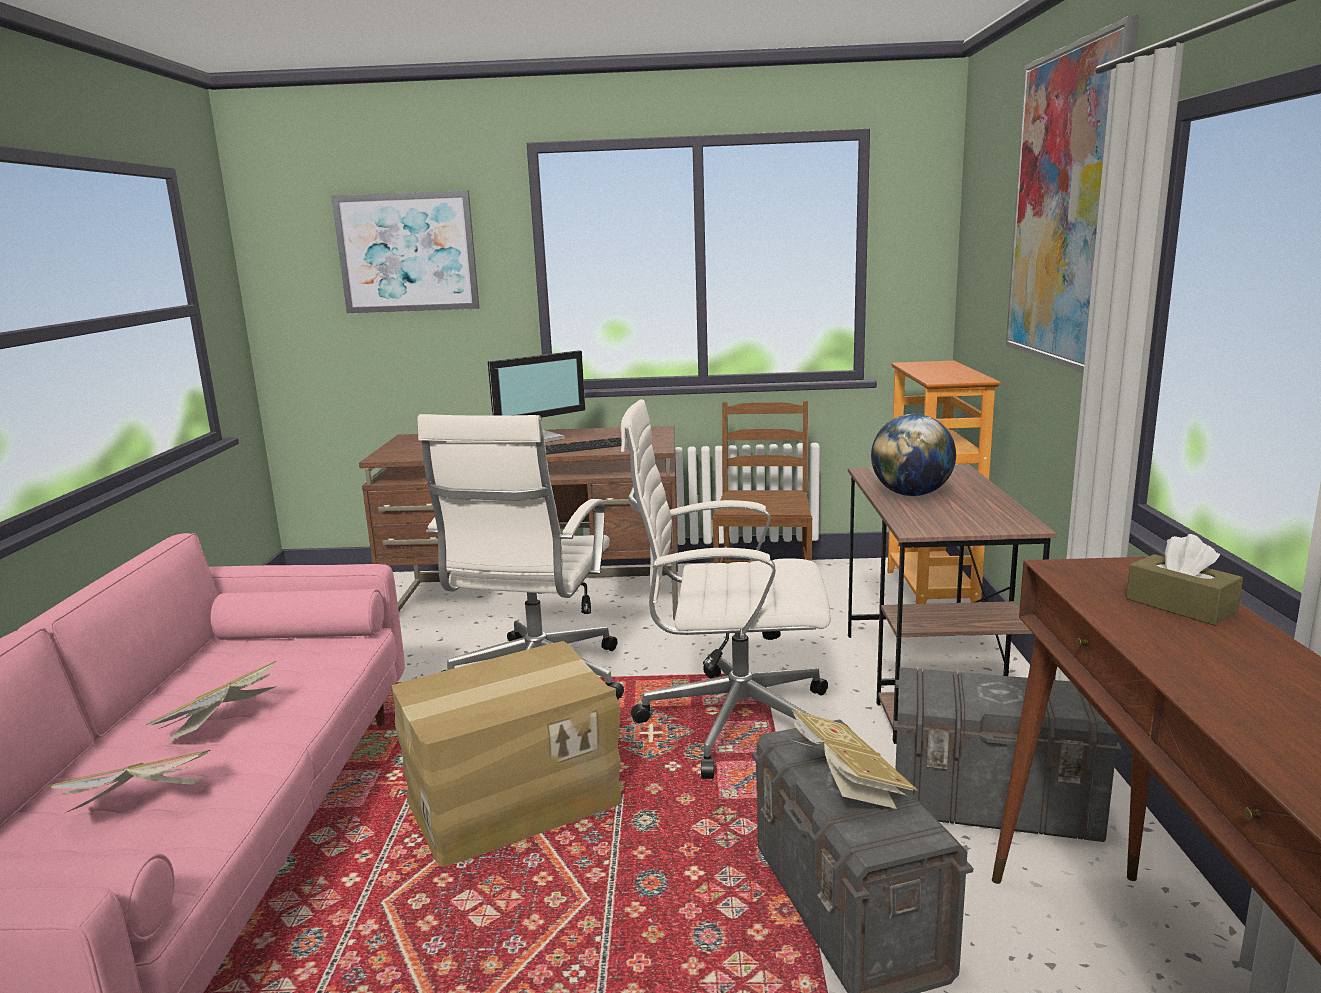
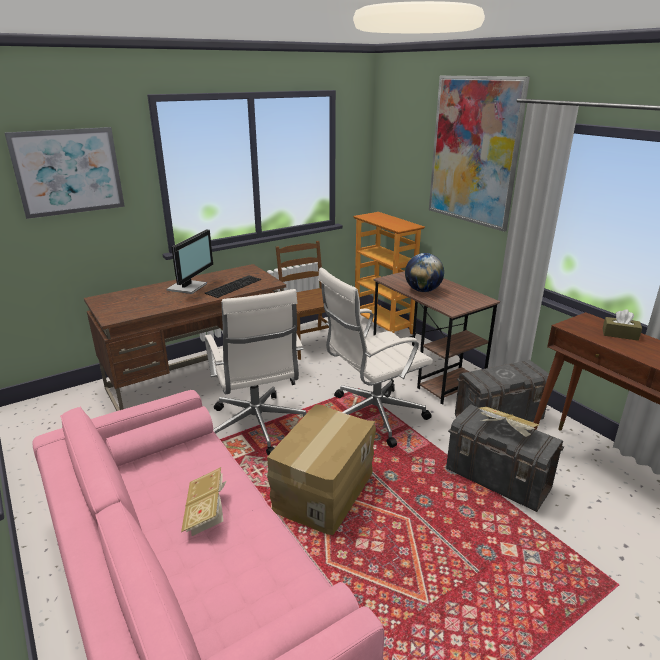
camera: 35 degrees left, 10 degrees up
(141, 804) = (238, 572): book -> none

